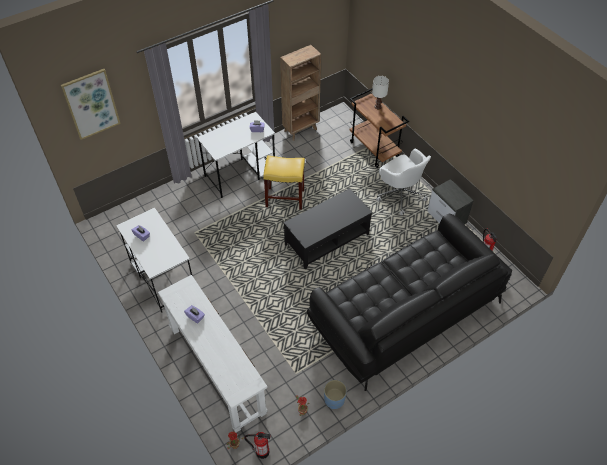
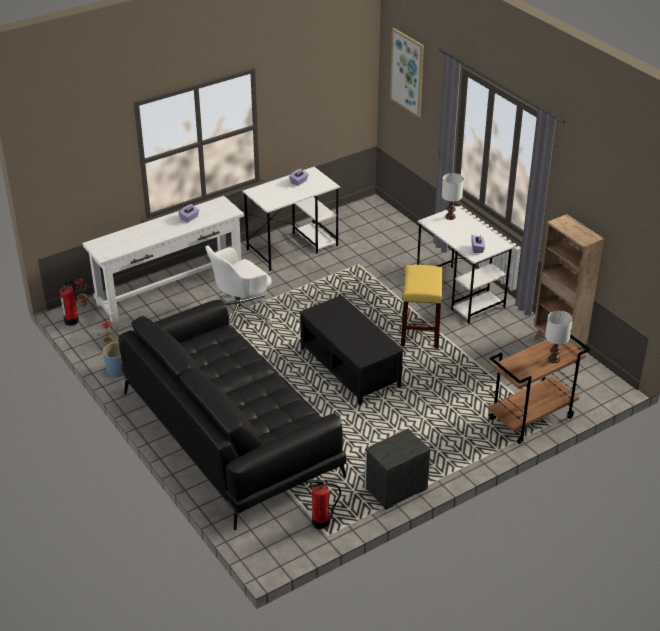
camera: 90 degrees right, 15 degrees down
(212, 141) = (450, 217): none -> white table lamp
(400, 194) = (439, 441): white office chair -> white office chair (240, 313)

